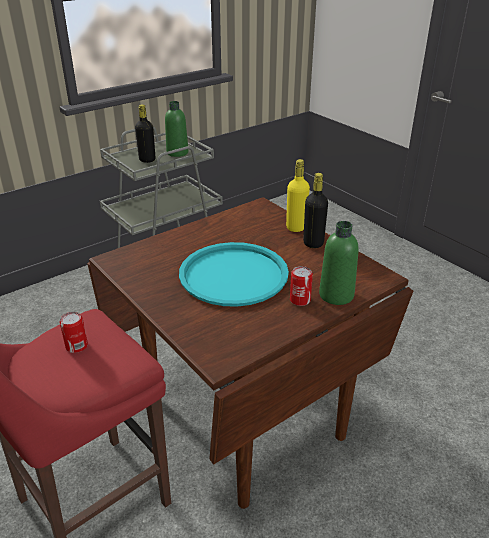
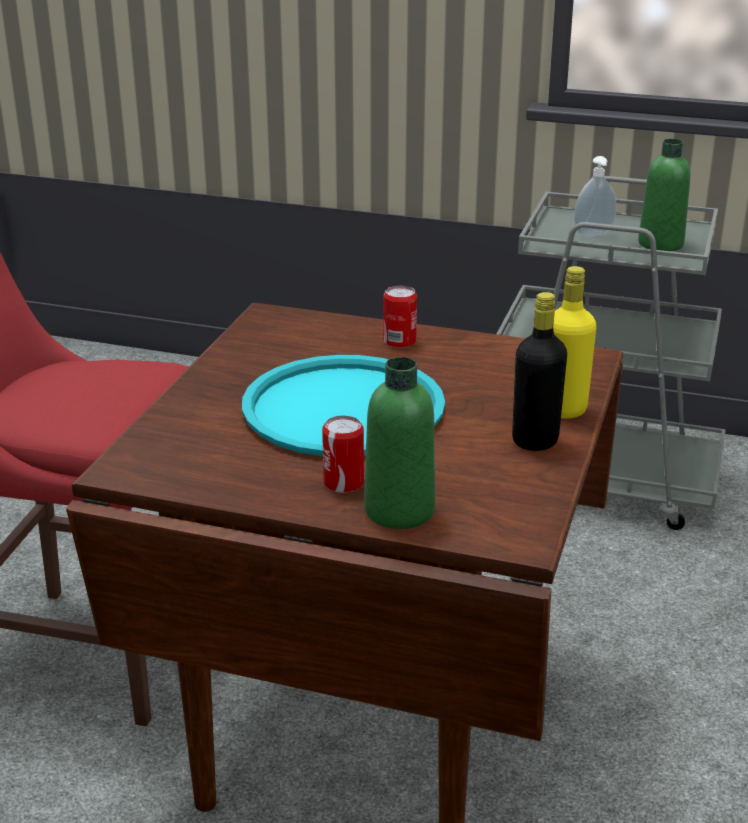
camera: 55 degrees right, 5 degrees down
(76, 346) = (97, 385): can -> can (399, 341)
(147, 160) = (594, 235): black bottle -> soap dispenser

